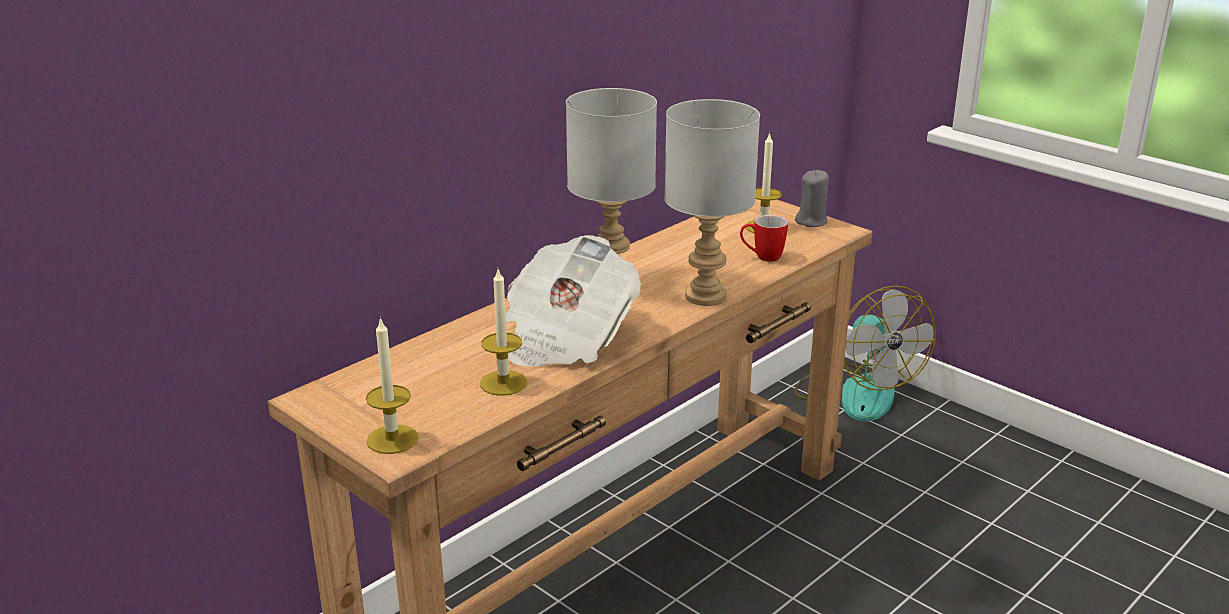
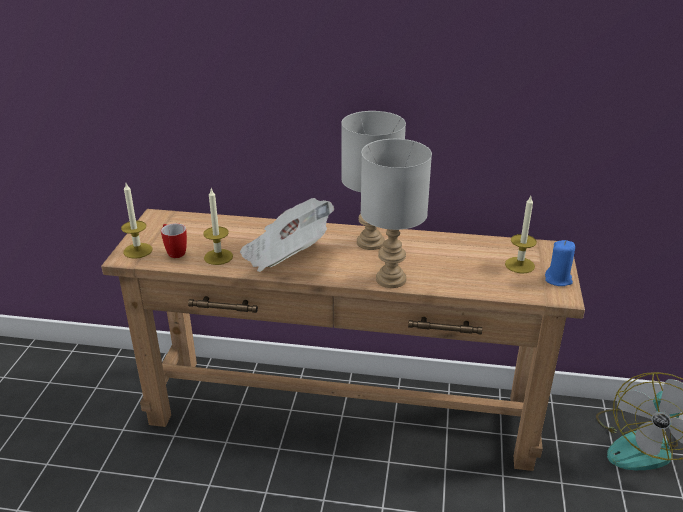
camera: 55 degrees right, 5 degrees up
(762, 257) = (473, 280): mug -> mug (174, 252)
(811, 221) = (558, 279): grey candle -> blue candle

